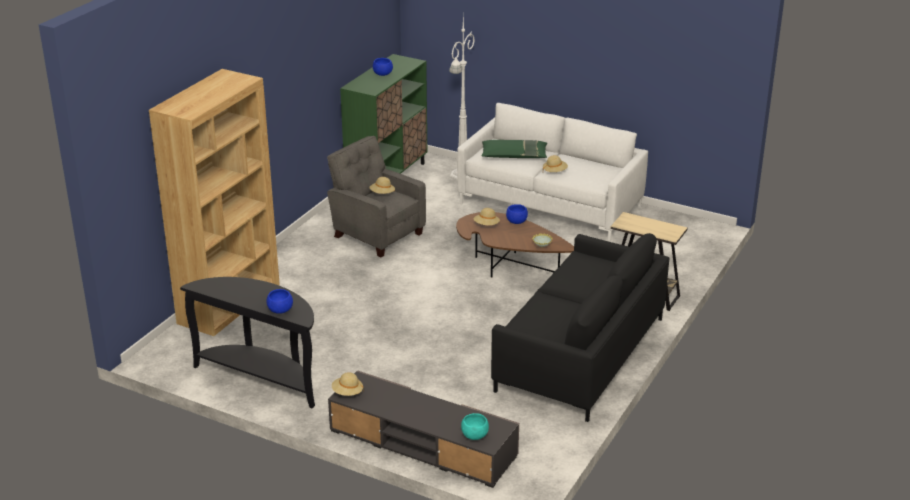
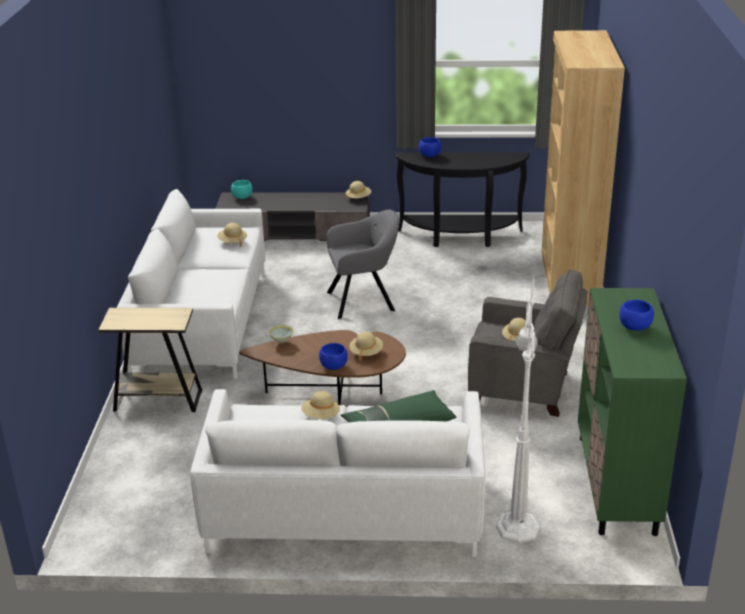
camera: 155 degrees right, 0 degrees up
(423, 333) = (364, 300): none -> grey armchair
(537, 315) = (232, 242): none -> beige hat
(580, 354) = (202, 321): black sofa -> white sofa

